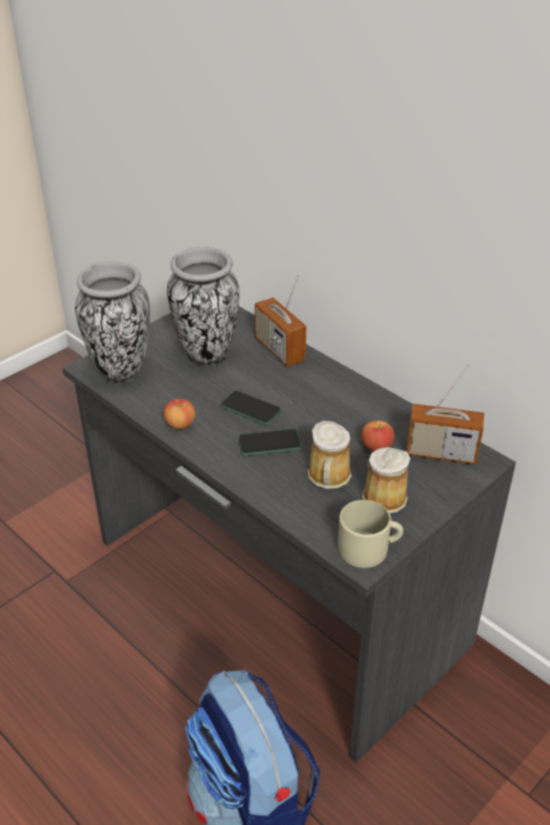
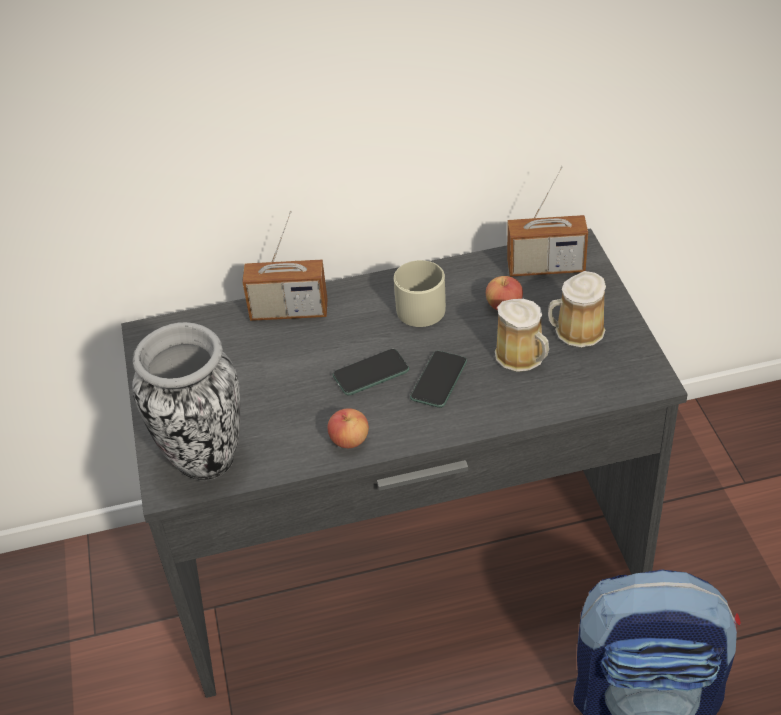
camera: 55 degrees left, 5 degrees up
(206, 355) = (243, 373): vase -> none
(369, 548) = (638, 369): beige mug -> beige mug (424, 306)
(441, 453) = (545, 267): radio -> radio turned 45 degrees clockwise

